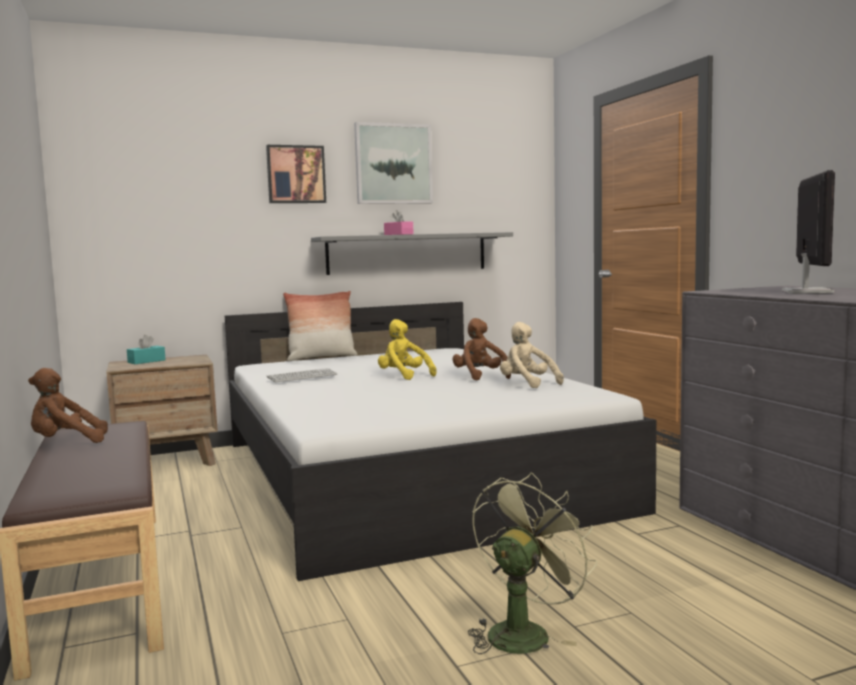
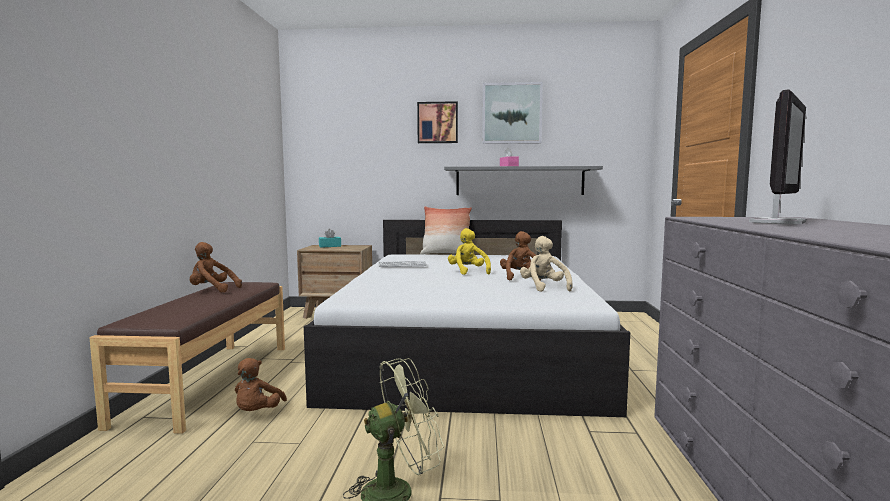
camera: 25 degrees right, 0 degrees up
(238, 601) = (257, 413): none -> brown plush toy

